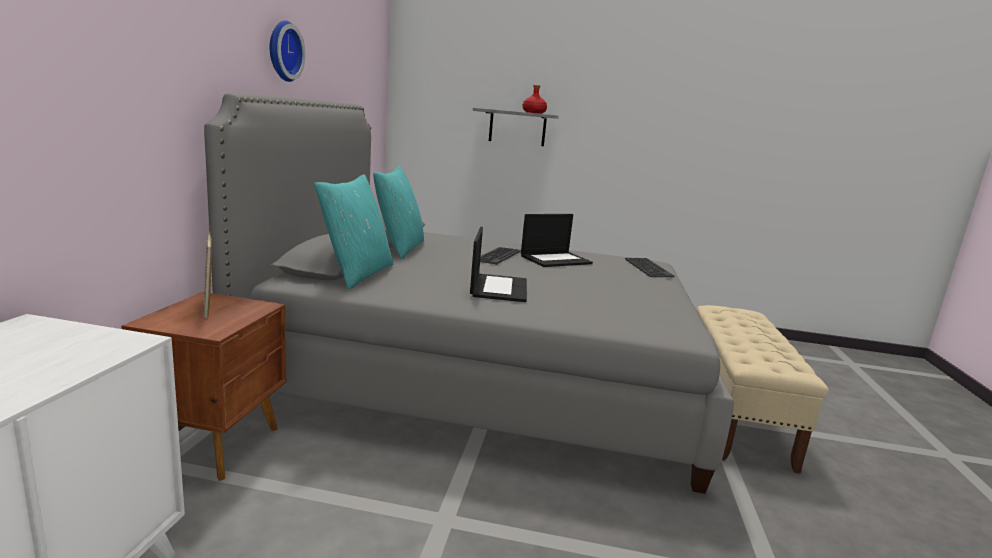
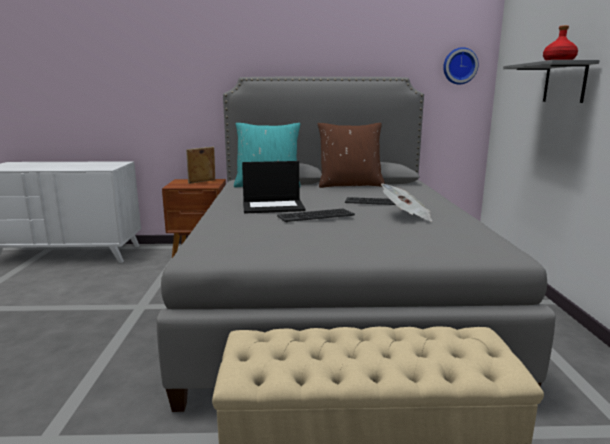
camera: 80 degrees right, 0 degrees up
(282, 51) = (309, 48): wall clock -> wall clock (459, 66)
(399, 248) = (350, 185): turquoise pillow -> brown pillow
(556, 259) = (406, 216): laptop -> newspaper
(647, 268) = (451, 247): keyboard -> keyboard (315, 216)

